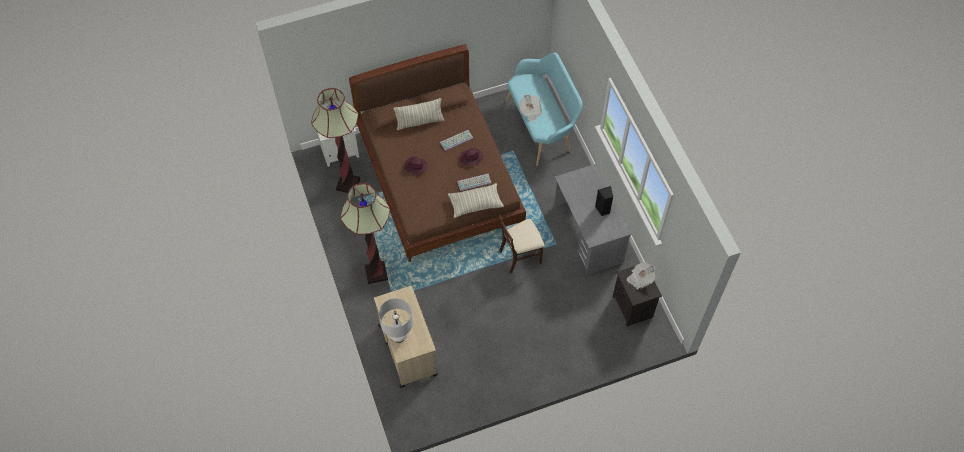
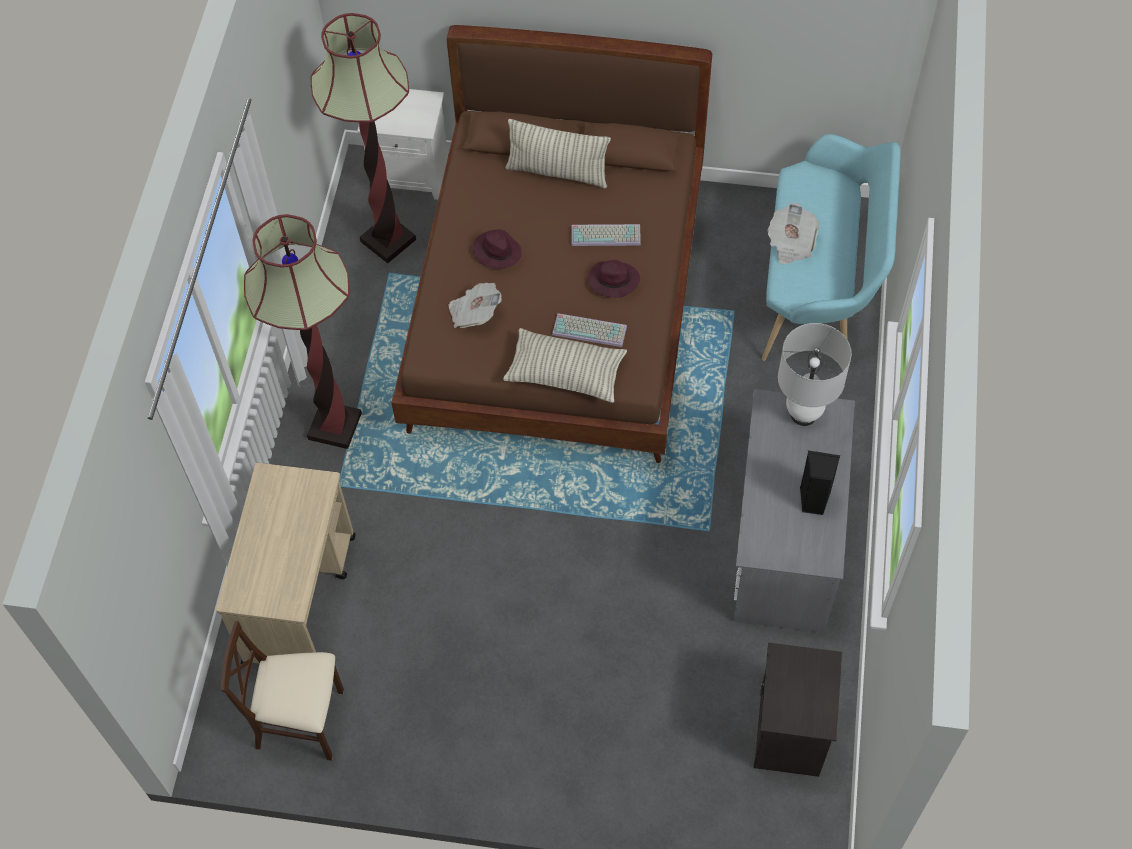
camera: 30 degrees right, 0 degrees up
(399, 337) = (252, 561): white table lamp -> white table lamp (803, 415)
(520, 256) = (623, 522): beige chair -> beige chair (301, 721)
(640, 279) = (810, 681): newspaper -> newspaper (474, 313)

